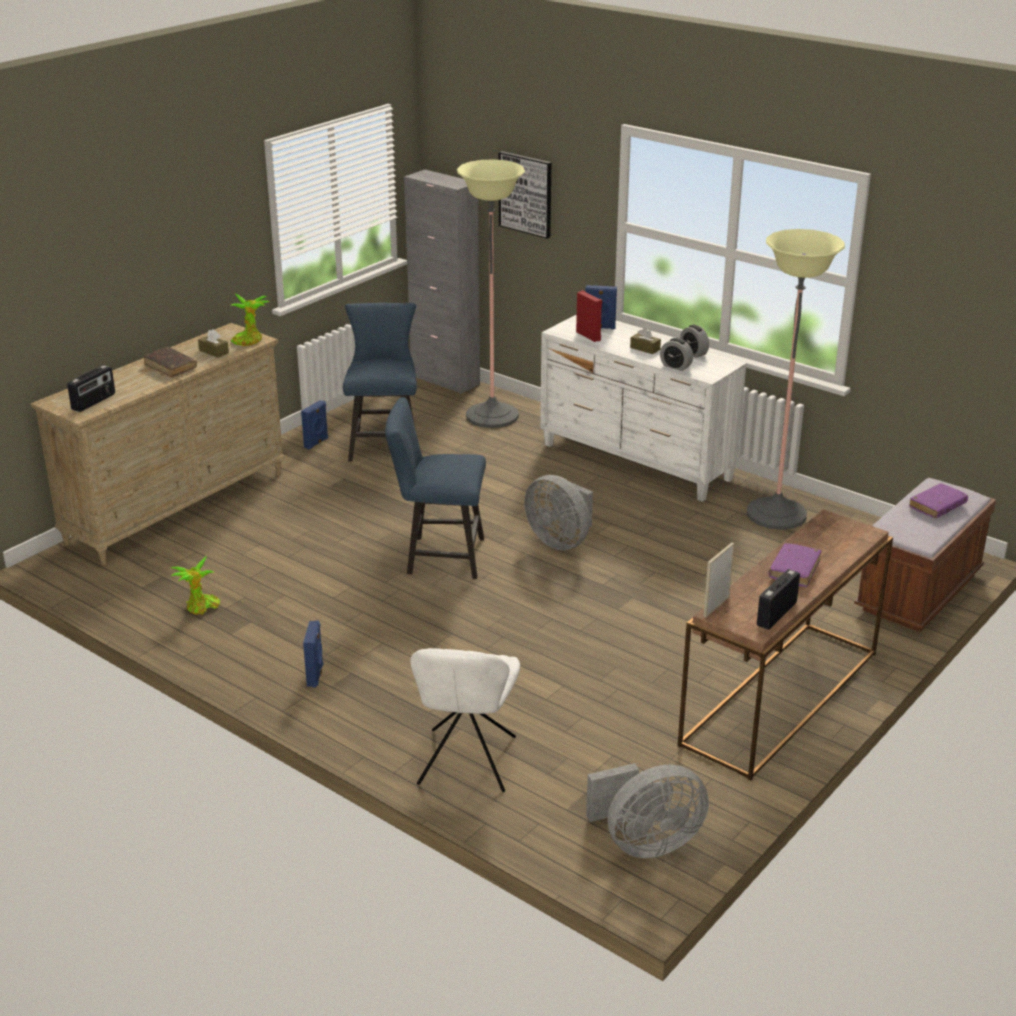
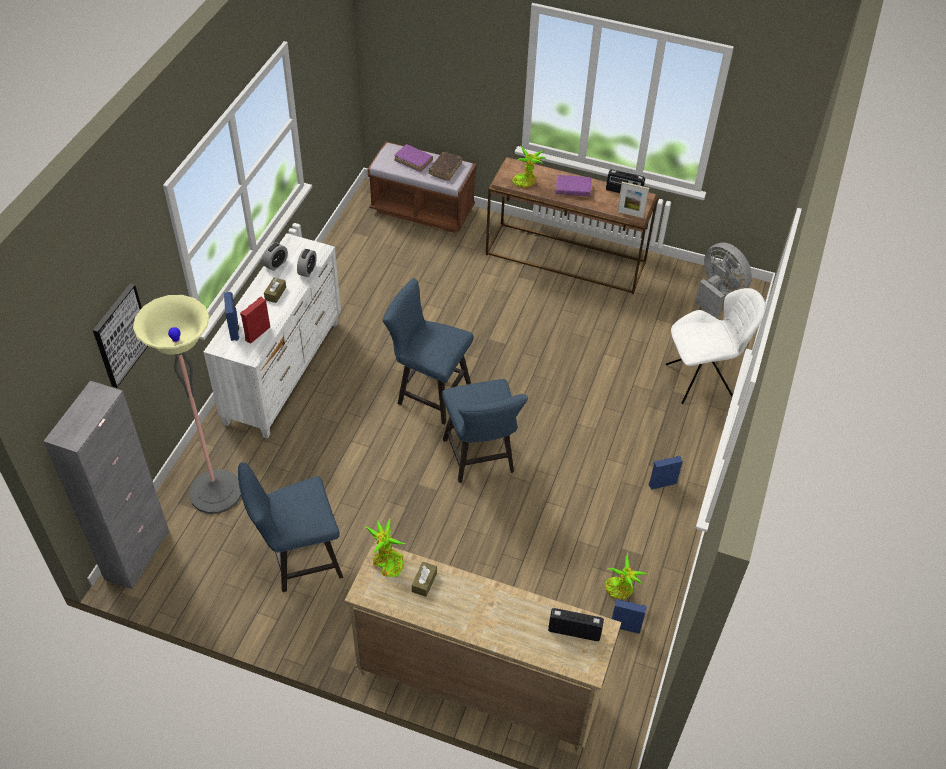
camera: 110 degrees left, 20 degrees up
(171, 367) = (473, 603): brown book -> brown book (445, 169)
(317, 443) = (312, 619): blue speaker -> blue speaker (625, 626)
(560, 541) = (428, 392): grey fan -> blue chair
(776, 514) = (343, 282): floor lamp -> none
(822, 536) = (526, 181): none -> potted plant

